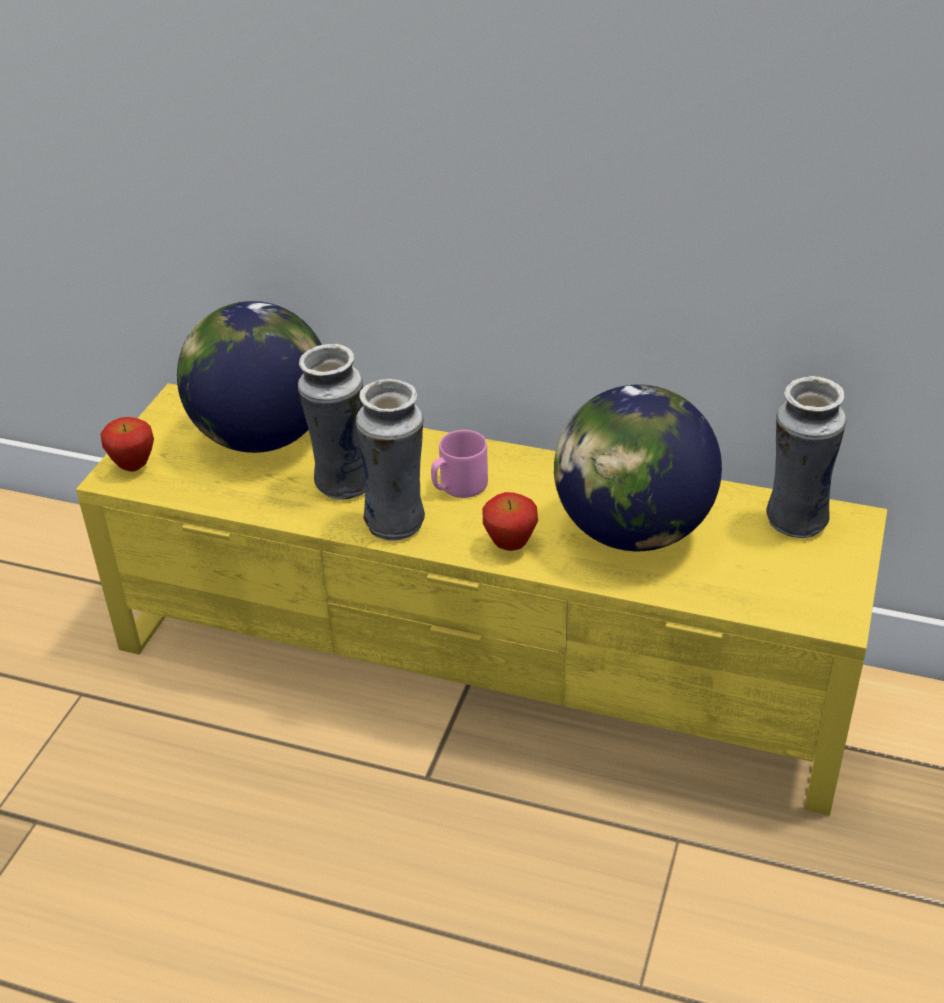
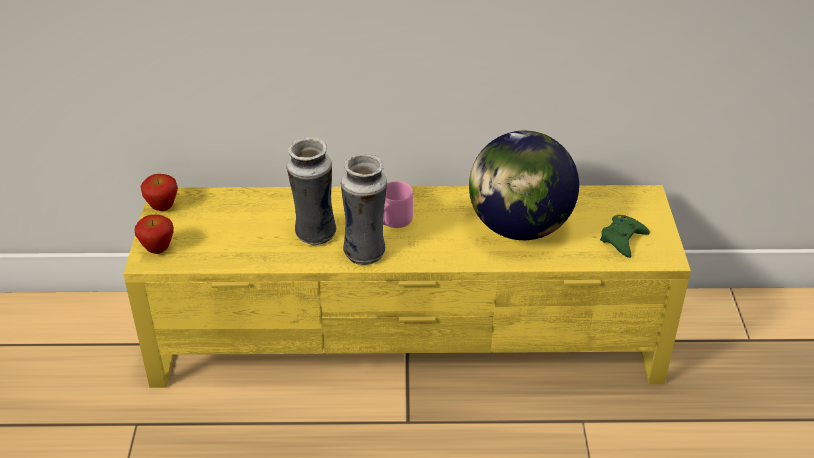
camera: 20 degrees left, 0 degrees up
(263, 438) = (241, 213): globe -> none
(510, 546) = (447, 252): apple -> apple (163, 208)
(781, 579) = (623, 239): none -> green game controller
(794, 522) = (613, 203): vase -> none

